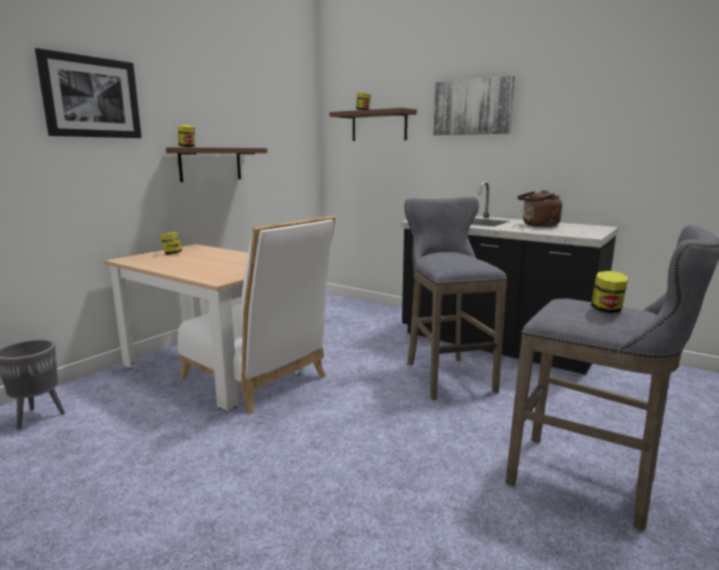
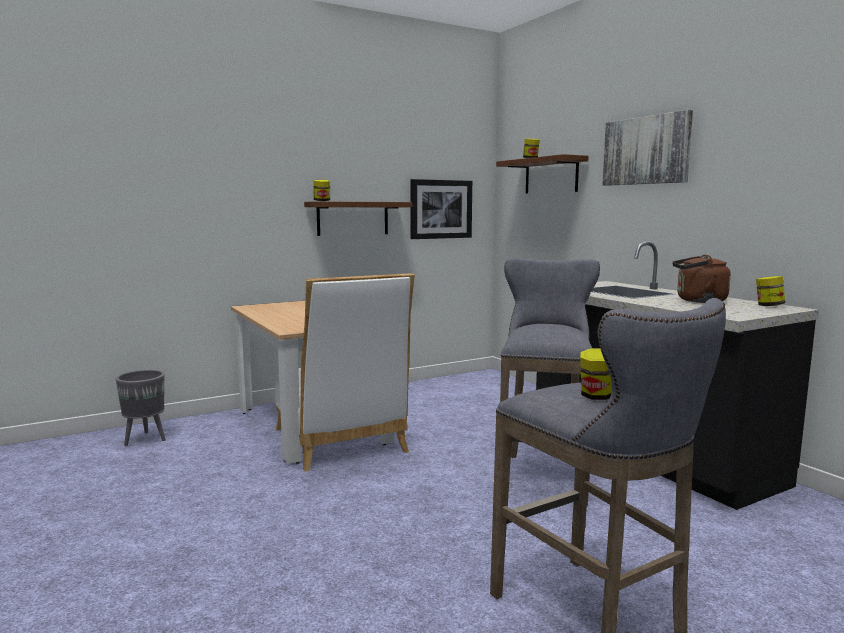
camera: 25 degrees right, 5 degrees down
(91, 97) = (234, 157): picture -> picture (441, 209)
(172, 254) = (292, 305): jar -> jar (768, 306)

